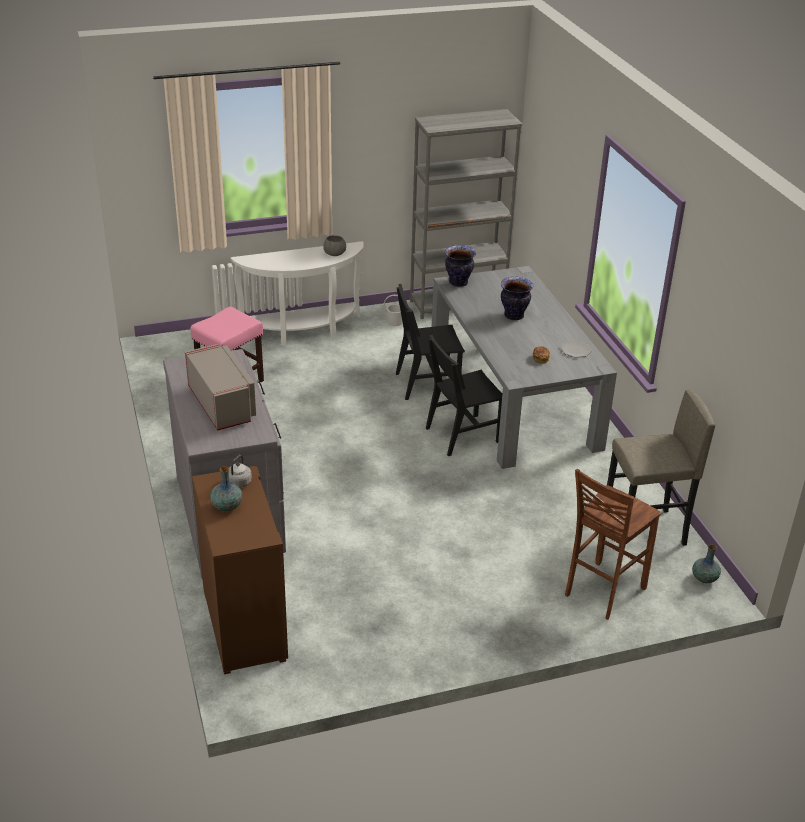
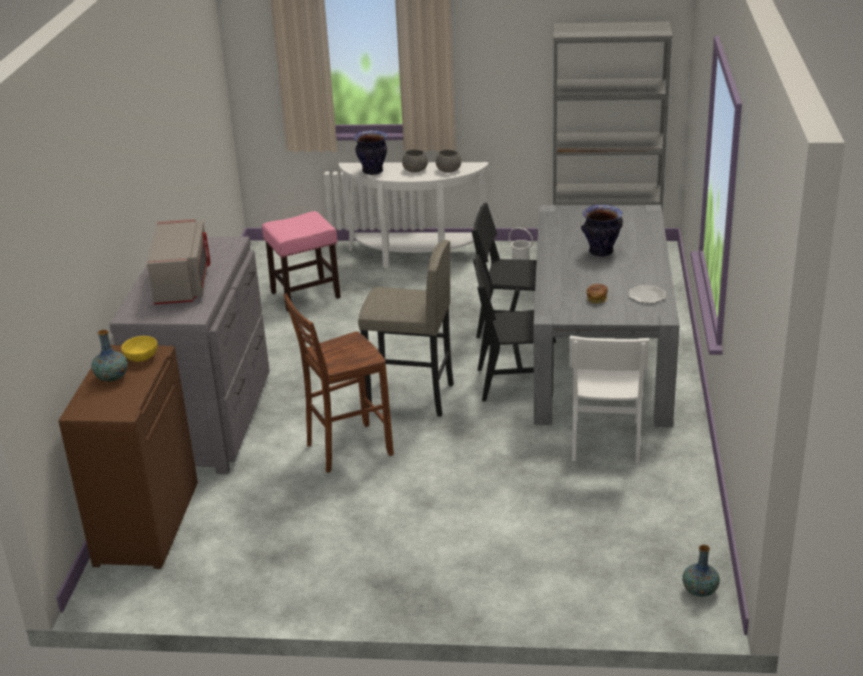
camera: 25 degrees right, 5 degrees down
(238, 483) = (141, 359): grey kettle -> yellow bowl
(305, 256) = (414, 170): none -> grey bowl
(458, 283) = (563, 212): vase -> vase (373, 171)
(563, 471) = (605, 440): none -> white chair
(602, 592) = (559, 577): brown stool -> brown stool (346, 449)
(644, 531) = (660, 522): grey stool -> grey stool (411, 397)

